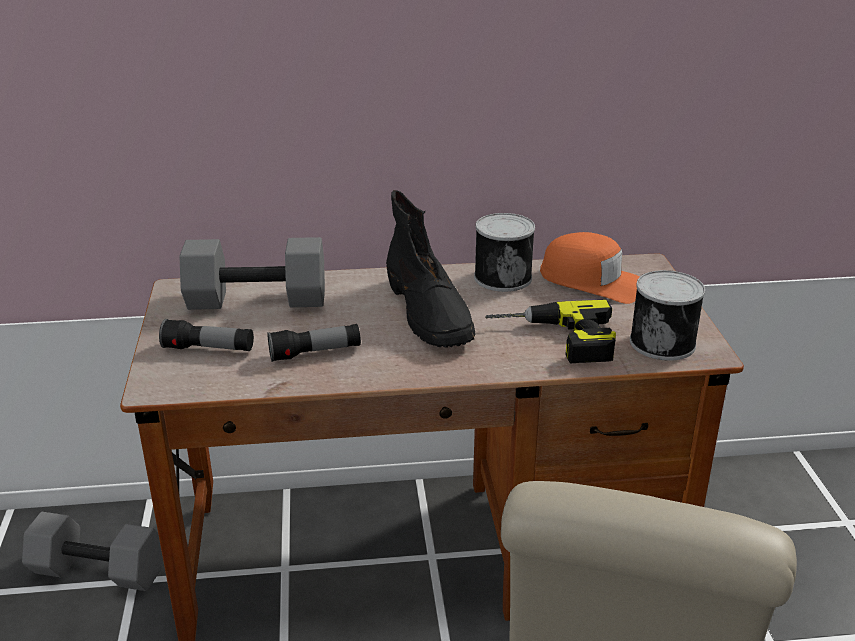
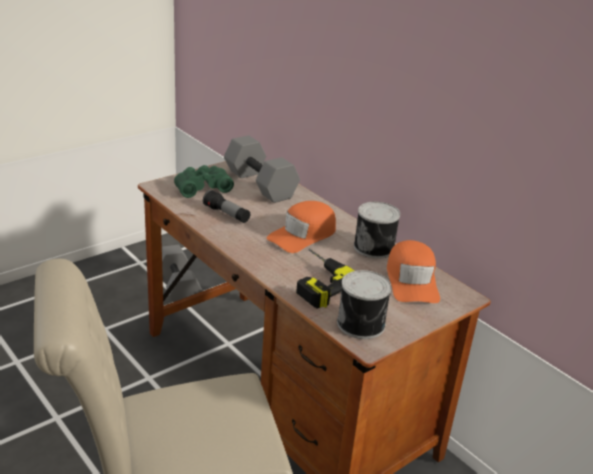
camera: 55 degrees right, 0 degrees up
(208, 349) = (202, 187): flashlight -> green binoculars
(429, 313) = (303, 235): black boot -> orange cap

